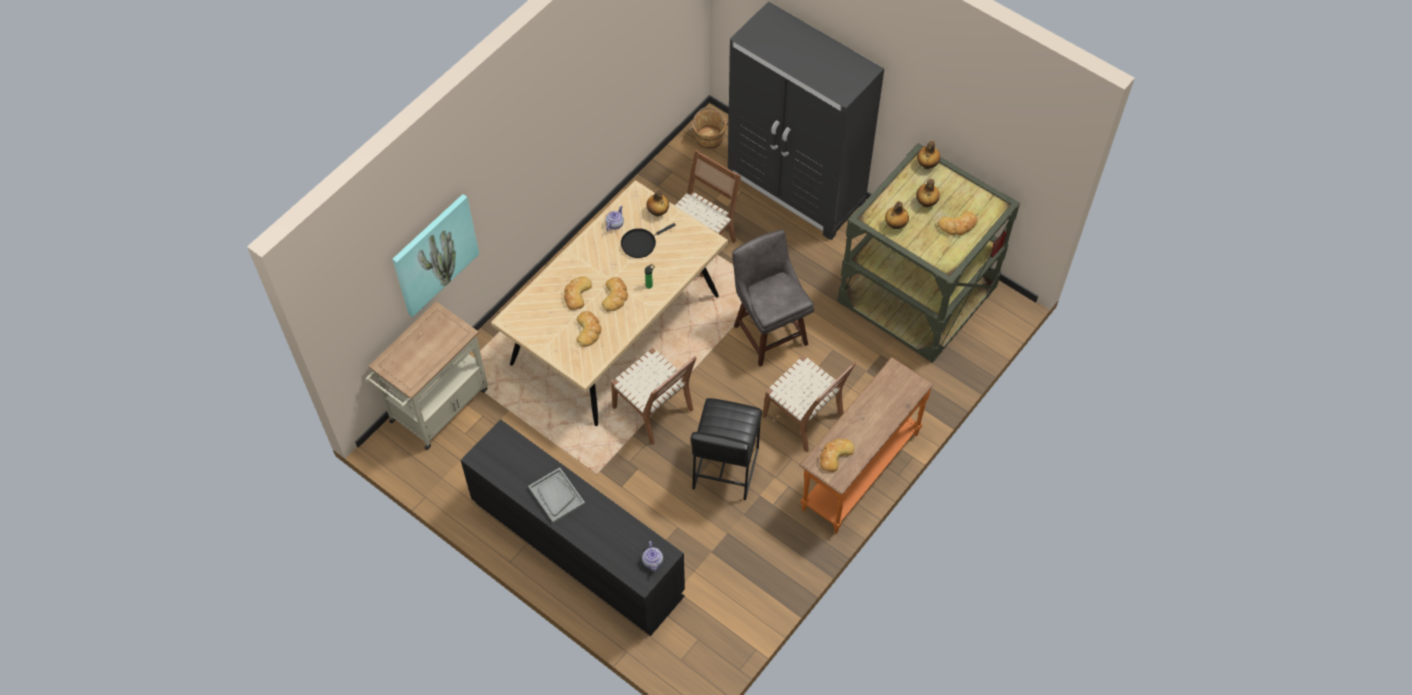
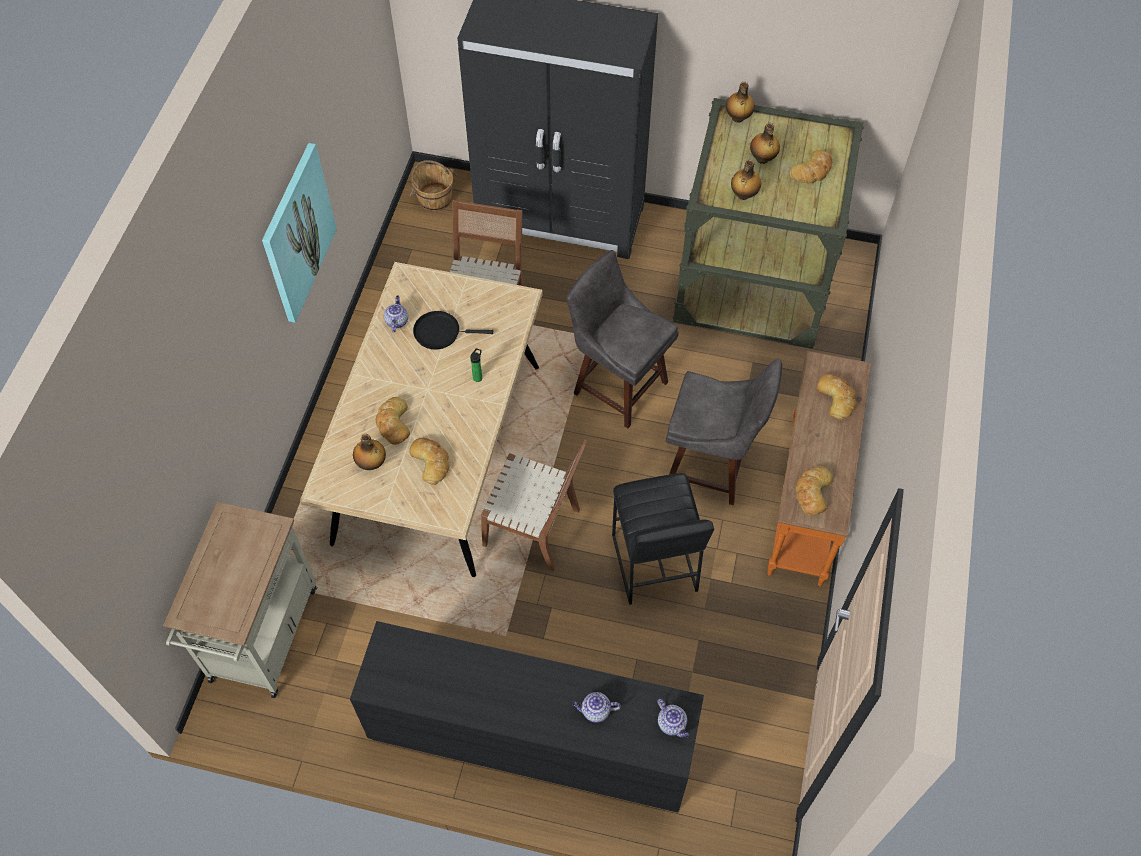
camera: 25 degrees left, 0 degrees up
(434, 254) = (197, 438): picture -> picture (297, 233)
(556, 496) = (502, 691): grey tray -> none
(608, 533) = (595, 711): none -> teapot
(615, 296) = (442, 406): bread -> bread (837, 398)
(640, 243) = (440, 332): black frying pan -> black frying pan turned 60 degrees clockwise
(658, 212) = (442, 289): bottle -> bottle (371, 464)
(805, 419) = (712, 467): chair -> grey stool

